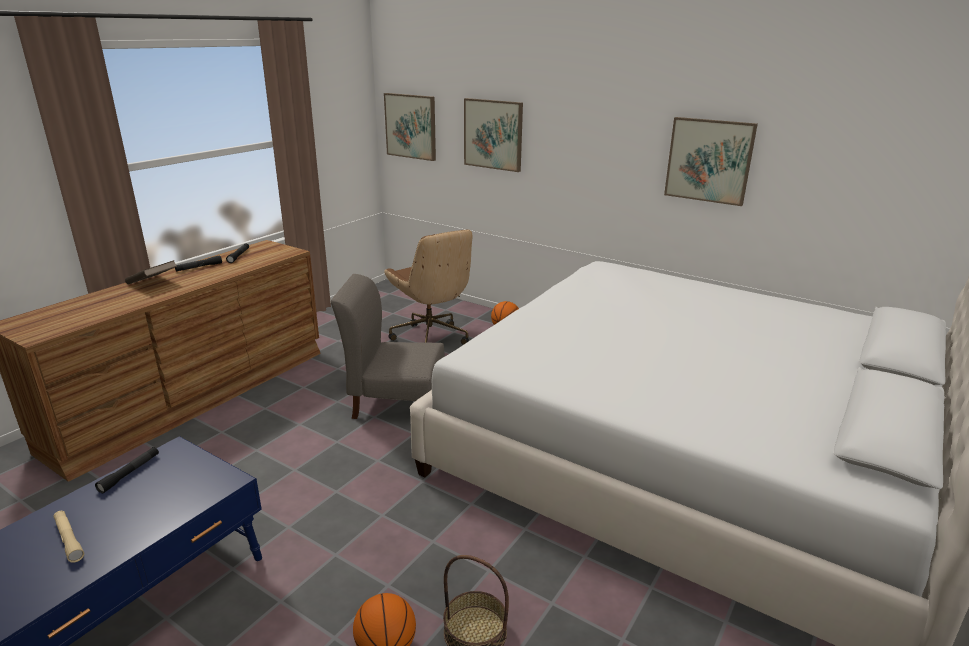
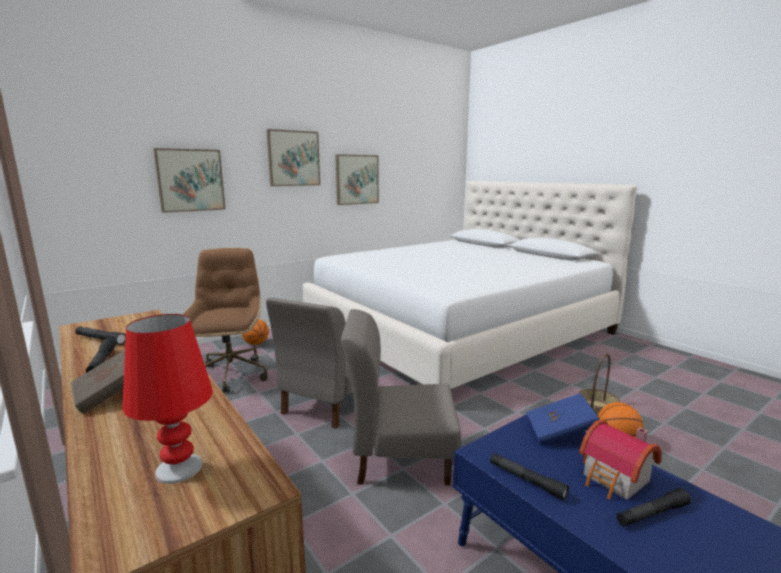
camera: 70 degrees left, 10 degrees down
(61, 318) = (178, 469): none -> red table lamp
(69, 540) = (652, 514): beige flashlight -> black flashlight
(119, 523) = (615, 480): none -> toy house
(202, 492) = (560, 433): none -> blue book
(311, 465) = (401, 458): none -> grey chair
(411, 126) = (72, 183): picture -> picture (293, 158)
(431, 340) = (232, 373): brown office chair -> brown office chair turned 90 degrees counterclockwise

